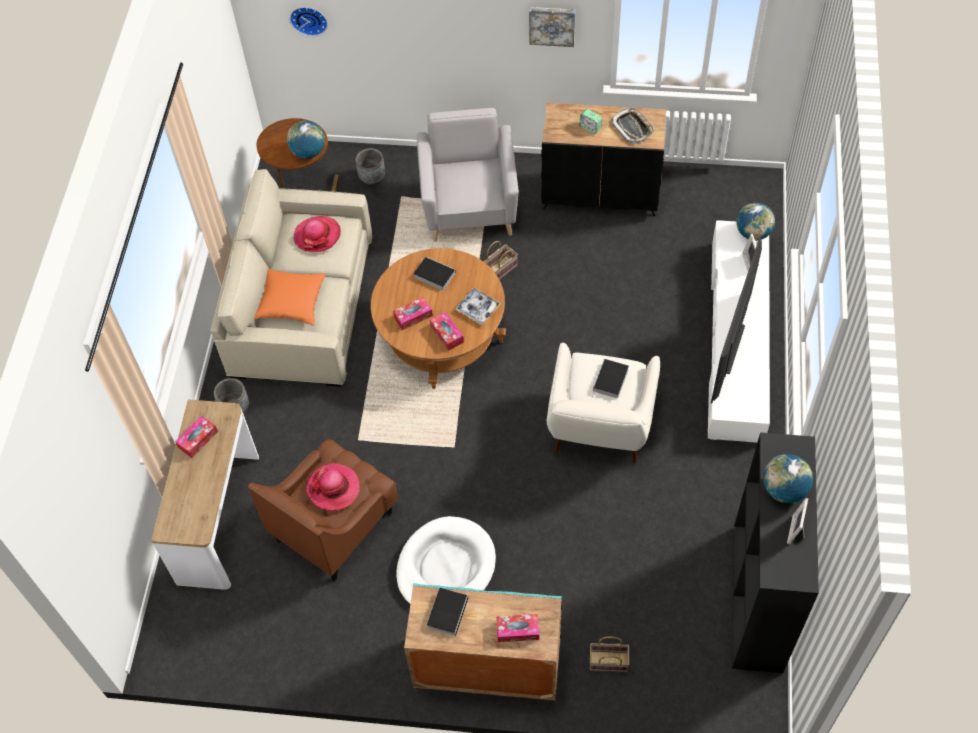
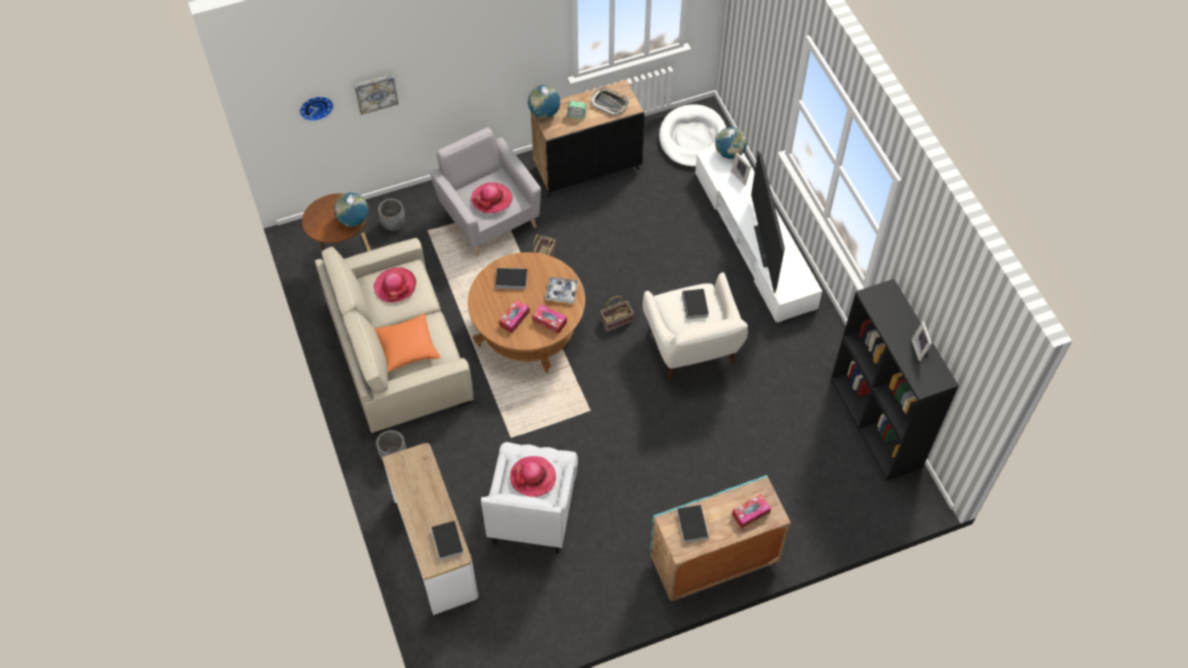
camera: 30 degrees left, 0 degrees up
(196, 515) = (448, 542): none -> book
(198, 439) = (411, 484): tissue box -> none
(335, 525) = (533, 511): brown armchair -> white armchair
(445, 567) = (638, 504): white dog bed -> white dog bed (692, 139)
(467, 186) = (492, 199): none -> hat
(552, 25) = (523, 42): picture -> picture (375, 92)
(607, 662) = (798, 517): basket -> basket (616, 321)
(784, 489) = (895, 324): globe -> globe (544, 112)

